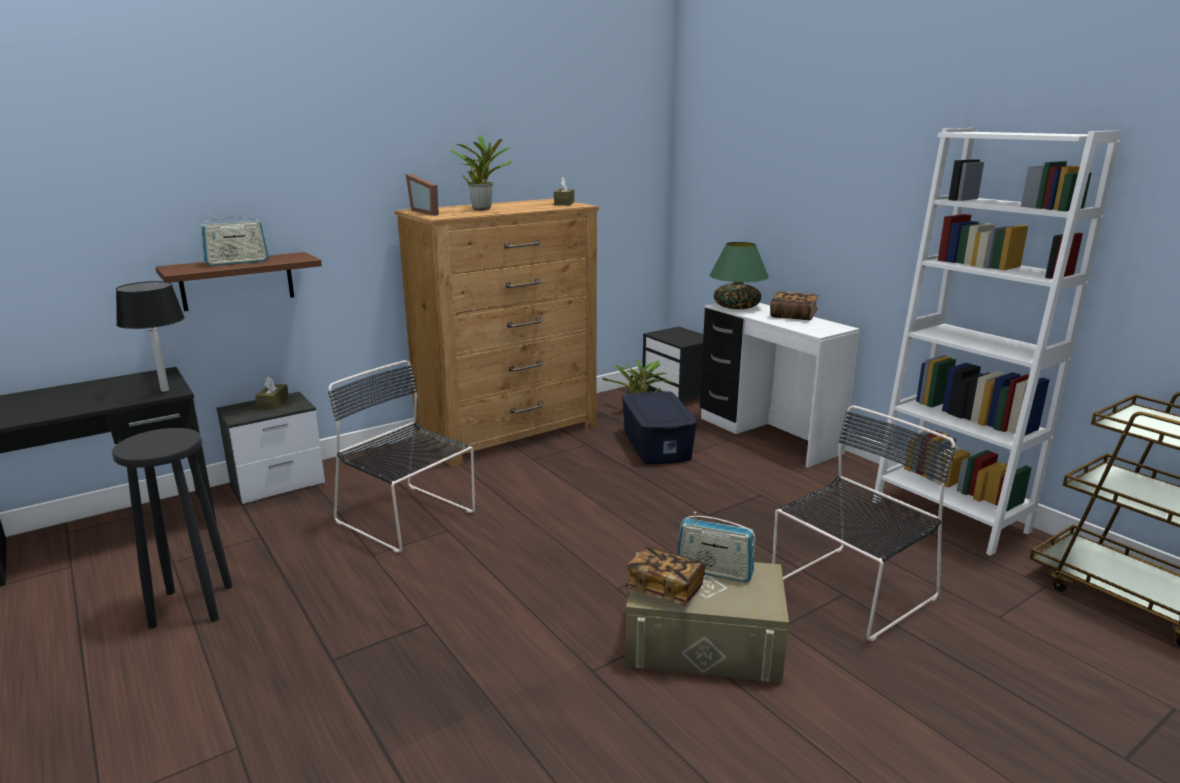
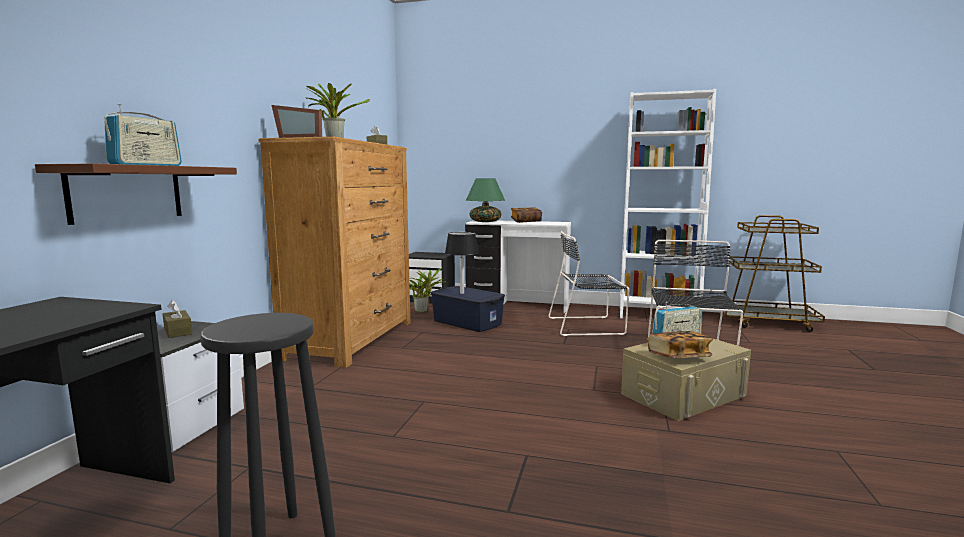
camera: 40 degrees left, 10 degrees down
(164, 390) = (109, 308): black table lamp -> black table lamp (462, 293)
(408, 518) = (376, 405): black chair -> black chair (588, 326)

